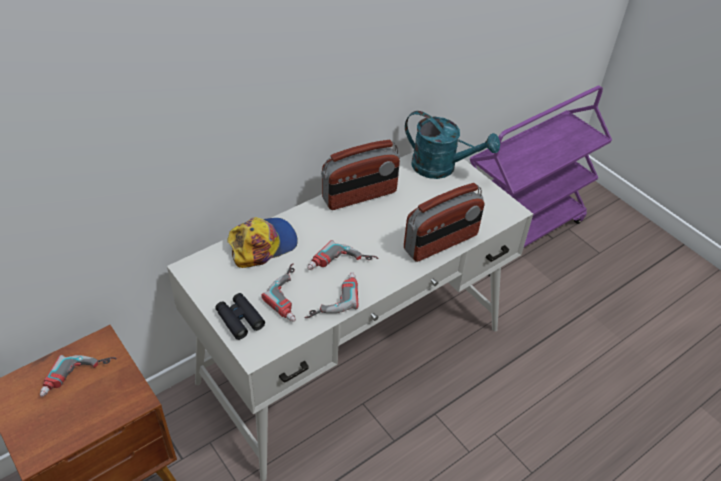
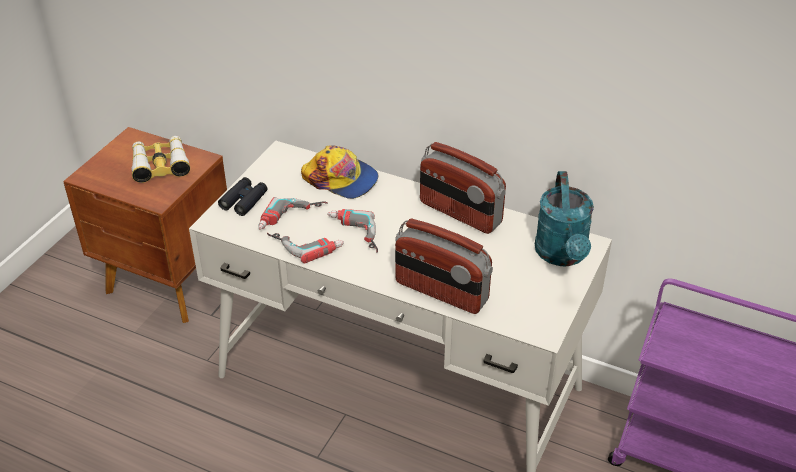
camera: 65 degrees right, 5 degrees down
(79, 379) = (160, 165): power drill -> binoculars

